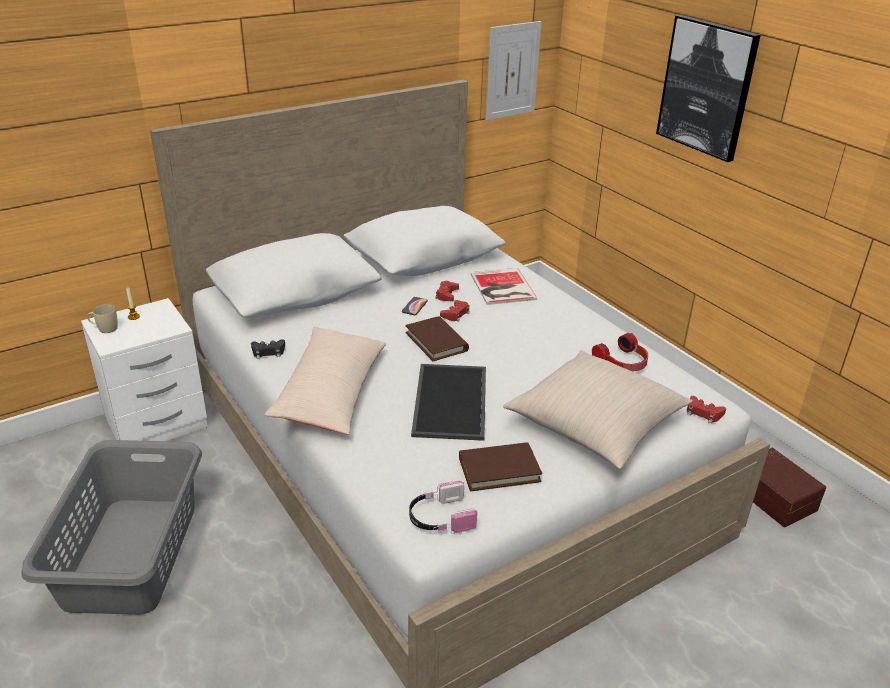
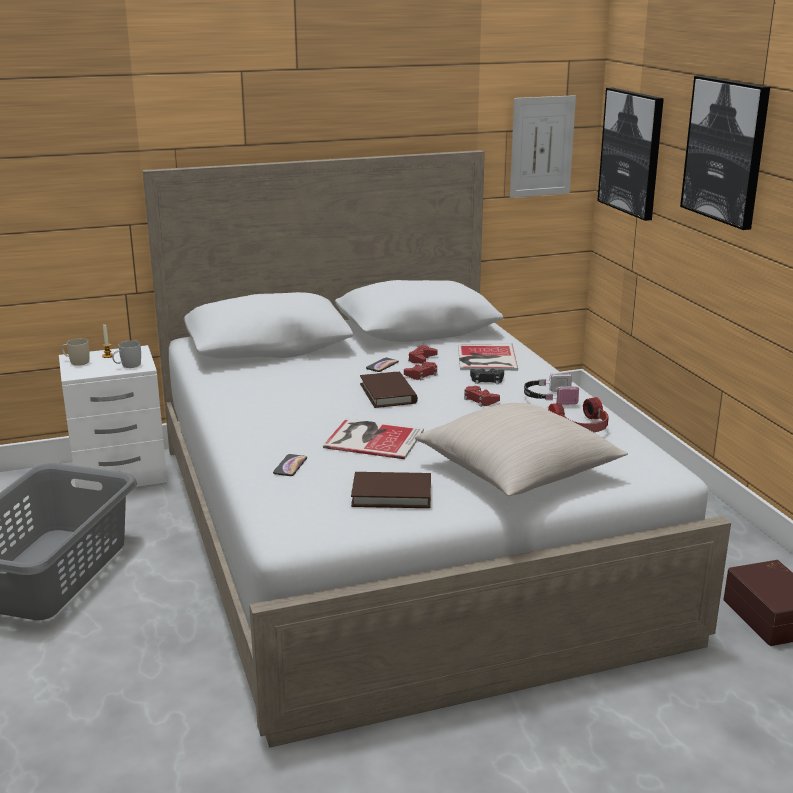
camera: 15 degrees right, 10 degrees down
(160, 328) = (127, 366): none -> white mug
(268, 352) = (214, 386): black game controller -> black game controller (487, 379)
(331, 392) = (257, 421): beige pillow -> none
(389, 447) = (290, 466): none -> phone
(440, 518) = (308, 522): headphones -> headphones (549, 398)
(448, 400) = (372, 438): tray -> book
(597, 76) = (632, 152): none -> picture
(703, 413) = (648, 475): red game controller -> red game controller (480, 400)

